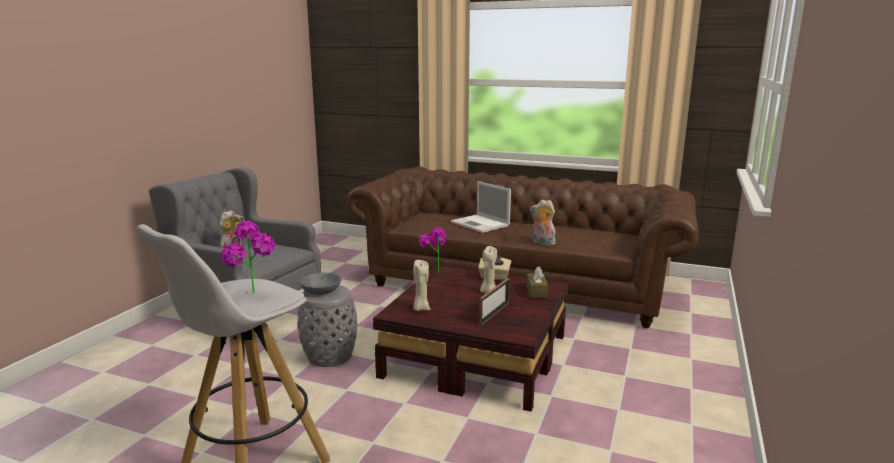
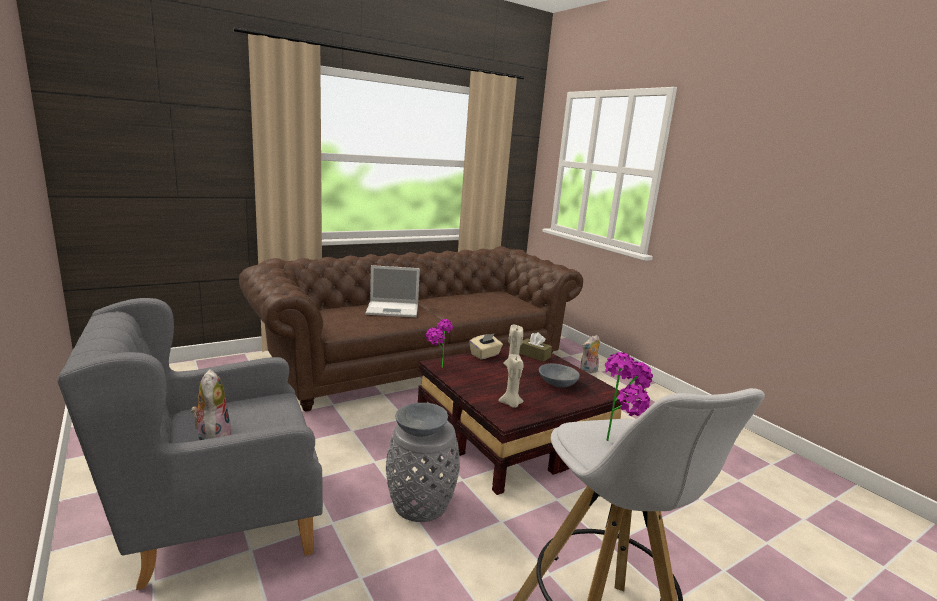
camera: 55 degrees left, 0 degrees up
(494, 313) = (556, 383): picture frame -> grey bowl
(542, 243) = (475, 313): plush toy -> plush toy (588, 371)

